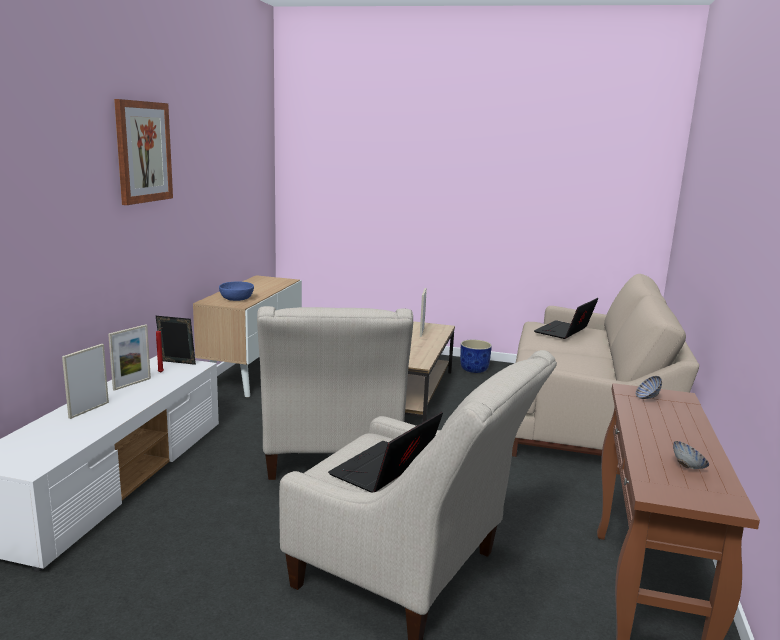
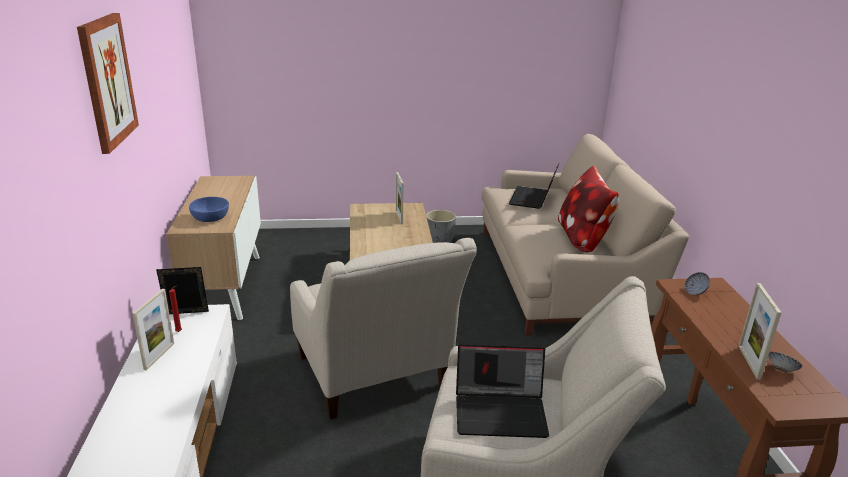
camera: 20 degrees left, 10 degrees up
(89, 410) = (140, 406): picture frame -> picture frame (749, 362)
(384, 471) = (501, 412): laptop -> laptop turned 105 degrees counterclockwise
(473, 369) = (439, 239): blue planter -> grey planter
(593, 366) = (583, 238): none -> pillow

